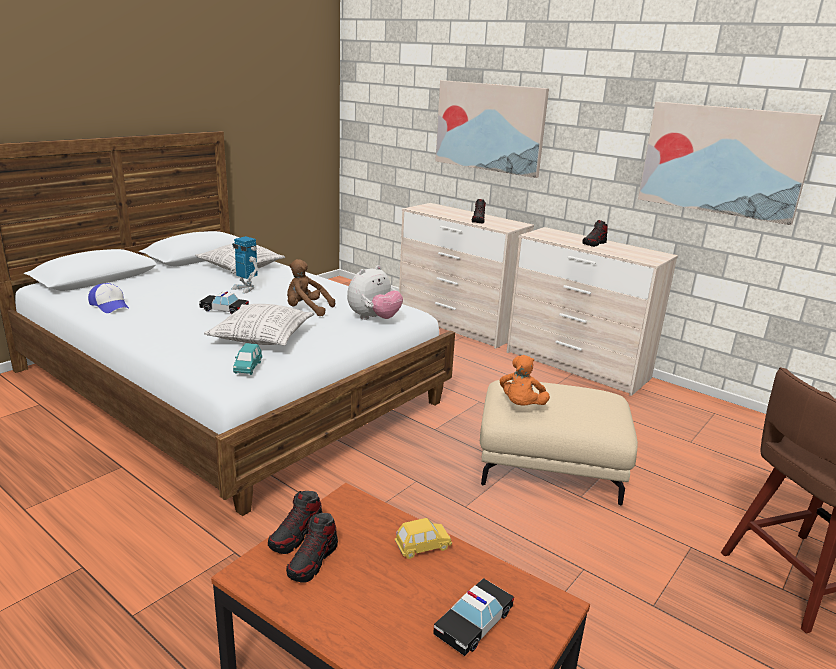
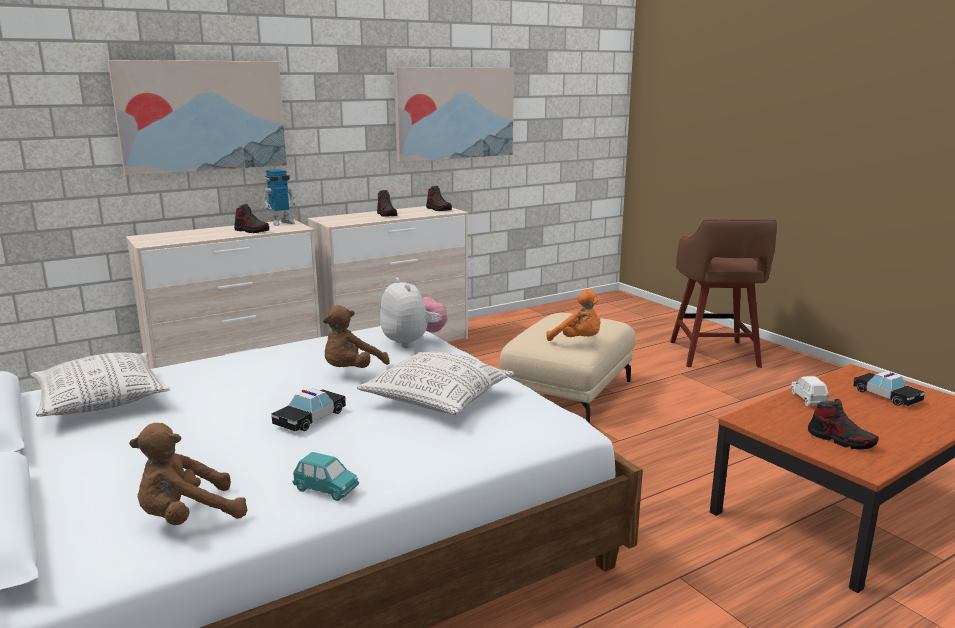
camera: 70 degrees left, 5 degrees down
(110, 305) = (188, 518): cap -> brown plush toy
(245, 289) = (223, 402): toy robot -> toy robot (281, 223)
(248, 368) = (535, 410): turquoise toy car -> turquoise toy car (326, 489)
(296, 535) = (807, 444): shoe -> shoe (438, 209)
(422, 547) = (808, 399): yellow toy car -> white toy car

